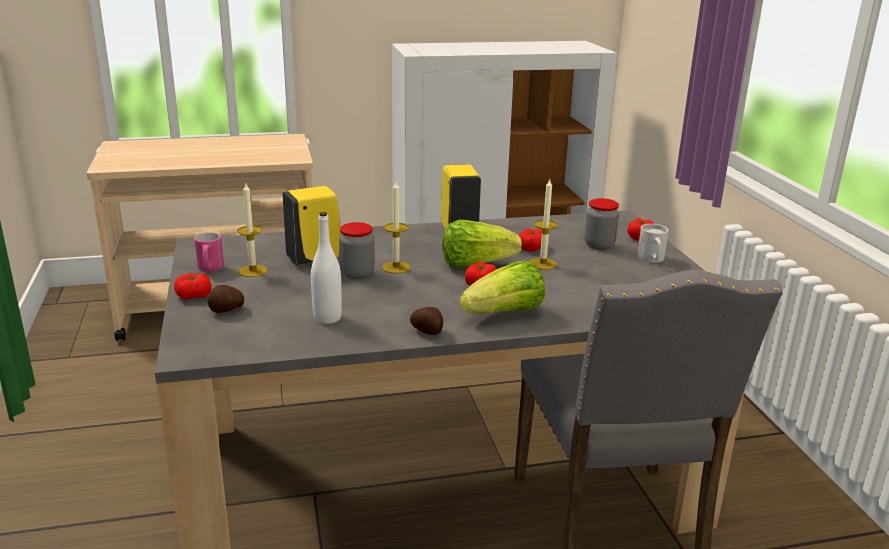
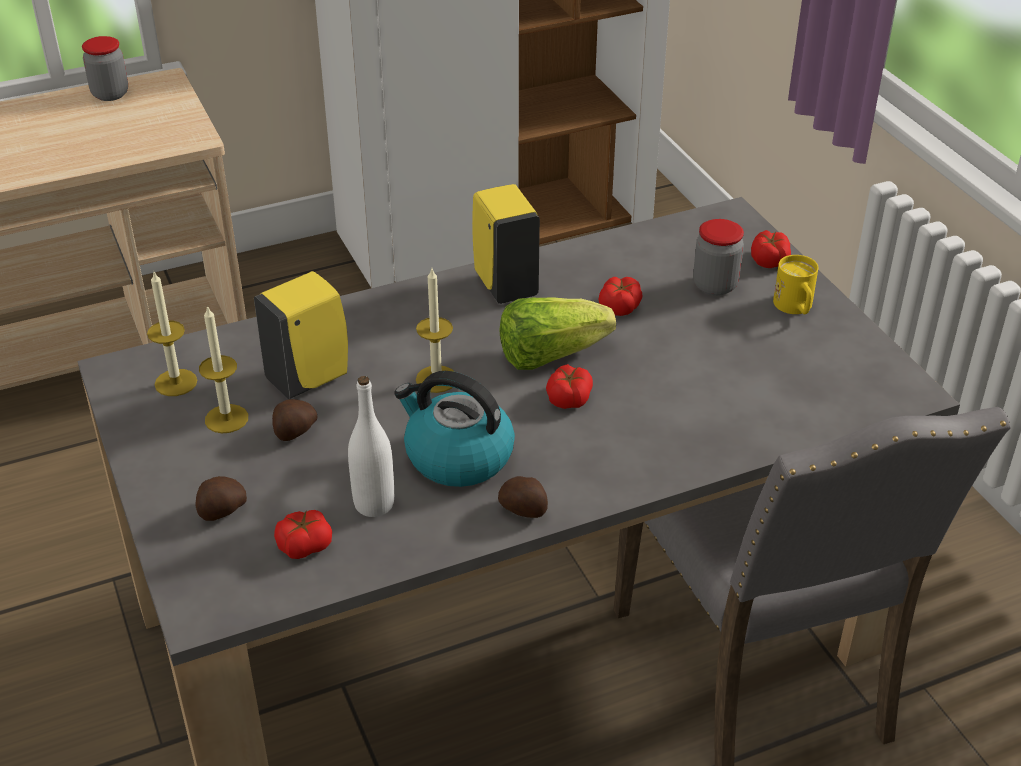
camera: 10 degrees left, 15 degrees up
(194, 295) = (159, 487): tomato -> tomato (304, 545)
(210, 269) = (160, 425): pink mug -> none
(292, 281) = (294, 432): none -> potato
(357, 273) = (384, 401): jar -> jar (110, 94)
(393, 302) = (457, 457): none -> kettle
(505, 314) = (620, 456): lettuce -> none
(543, 264) = (645, 339): candle -> candle (176, 382)
(652, 260) = (795, 308): white mug -> yellow mug

